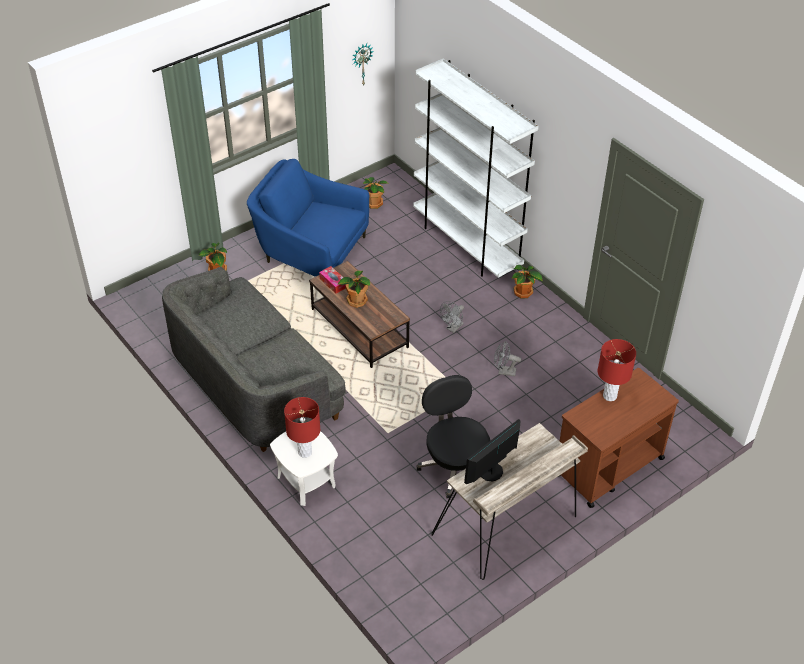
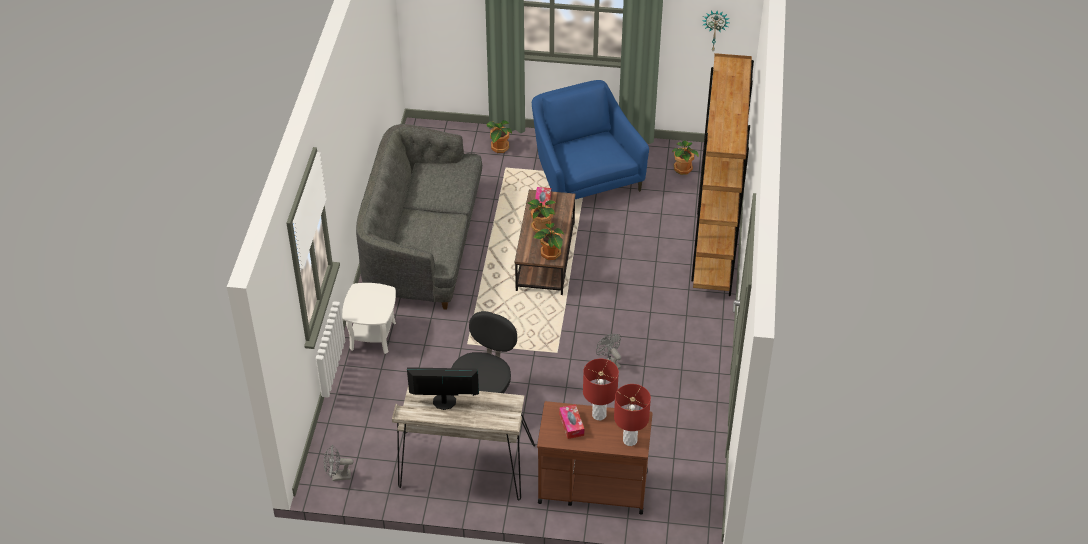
camera: 45 degrees right, 0 degrees up
(304, 452) = (366, 305): red table lamp -> red table lamp (629, 440)
(453, 328) = (614, 304): grey fan -> grey fan (338, 476)
(467, 244) = (714, 248): white bookcase -> brown bookcase
(523, 293) = (707, 316): potted plant -> potted plant (550, 254)
(602, 417) = (571, 425): none -> tissue box

